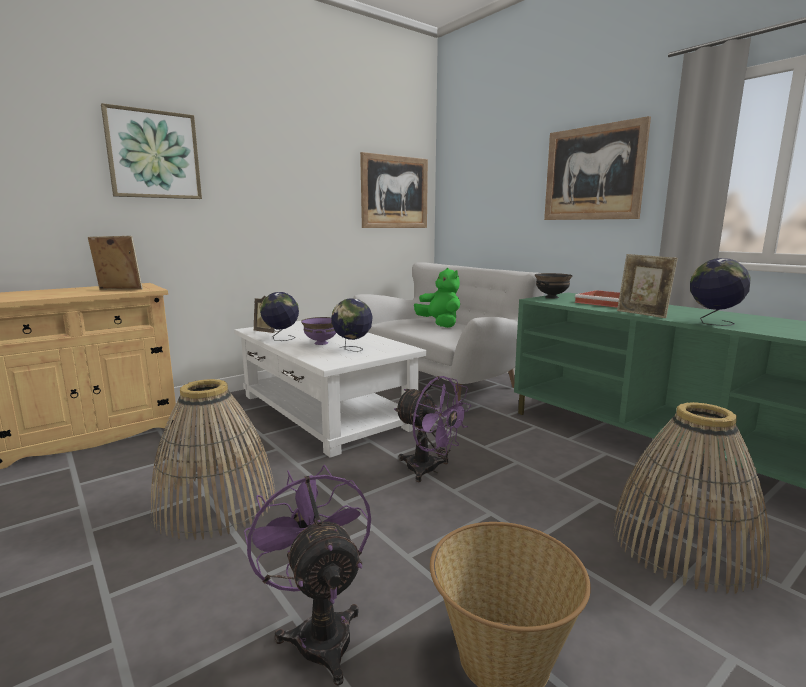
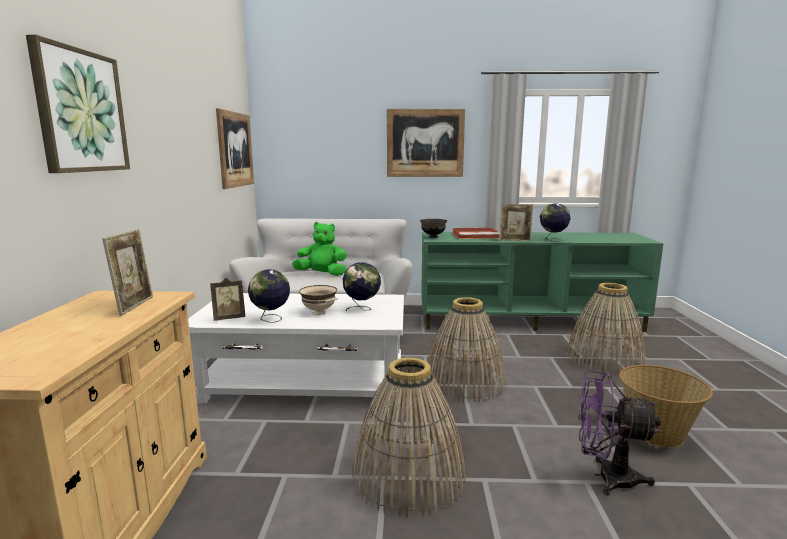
camera: 50 degrees left, 0 degrees up
(119, 290) = (134, 306): picture frame -> picture frame turned 135 degrees clockwise
(321, 343) = (319, 312): purple bowl -> beige bowl
(429, 470) = (464, 382): purple fan -> basket

